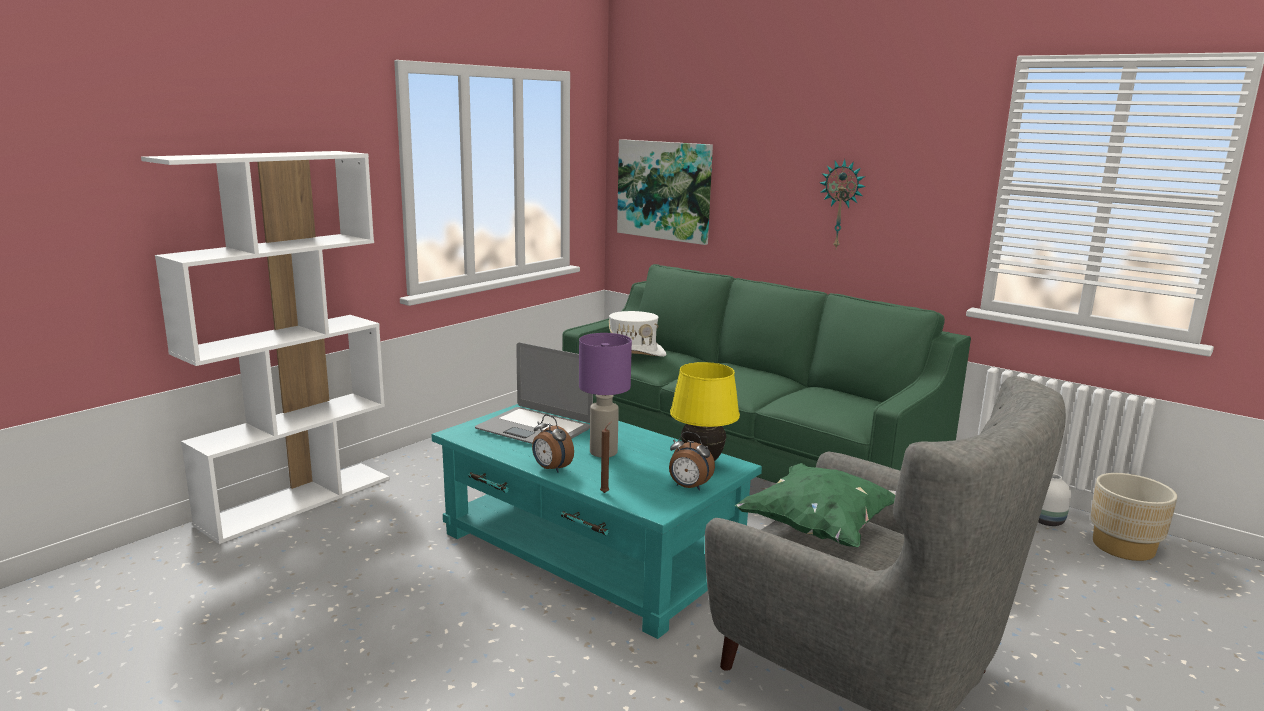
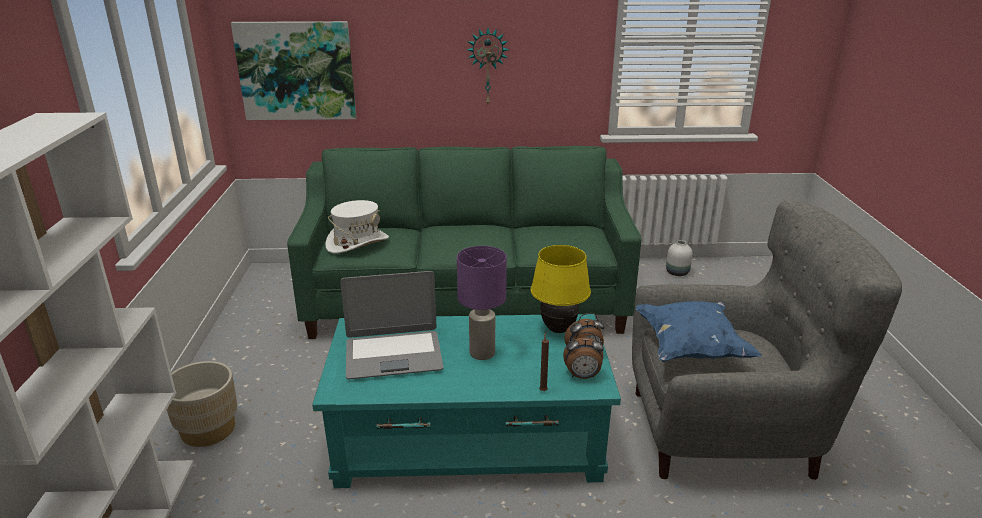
camera: 40 degrees left, 10 degrees up
(551, 469) = (471, 389): alarm clock -> alarm clock (582, 376)
(819, 528) = (690, 349): green pillow -> blue pillow
(1123, 547) = (726, 274): beige planter -> beige planter (208, 430)

